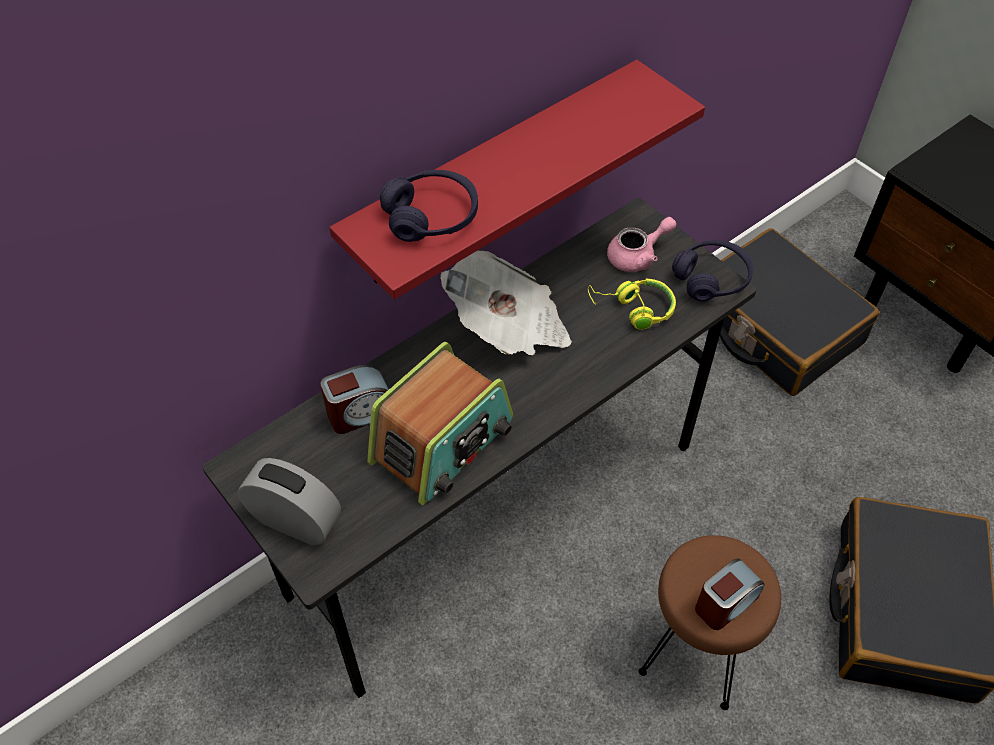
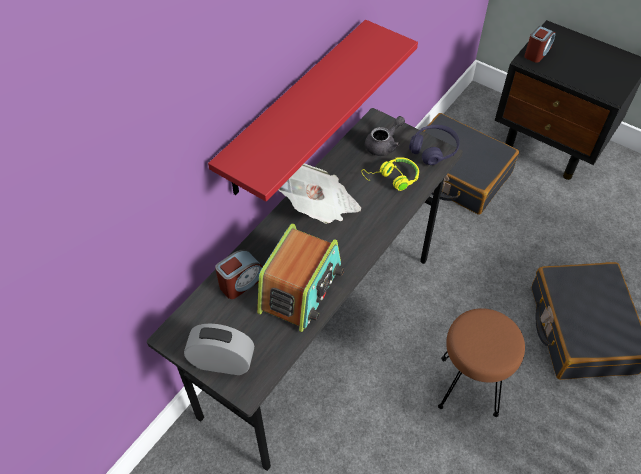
camera: 15 degrees left, 0 degrees up
(431, 217) = (272, 143): purple headphones -> none
(637, 256) = (384, 145): pink teapot -> grey teapot
(725, 603) = (492, 349): alarm clock -> alarm clock (537, 53)

